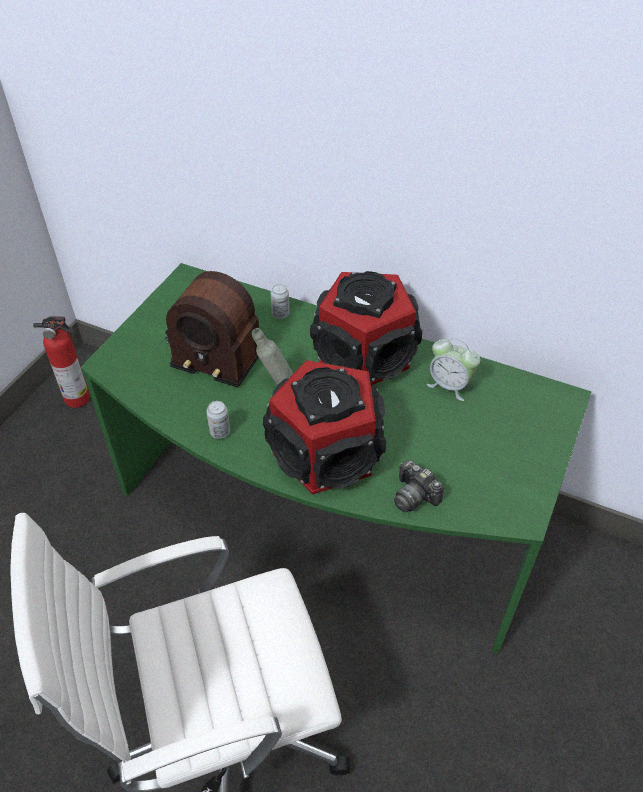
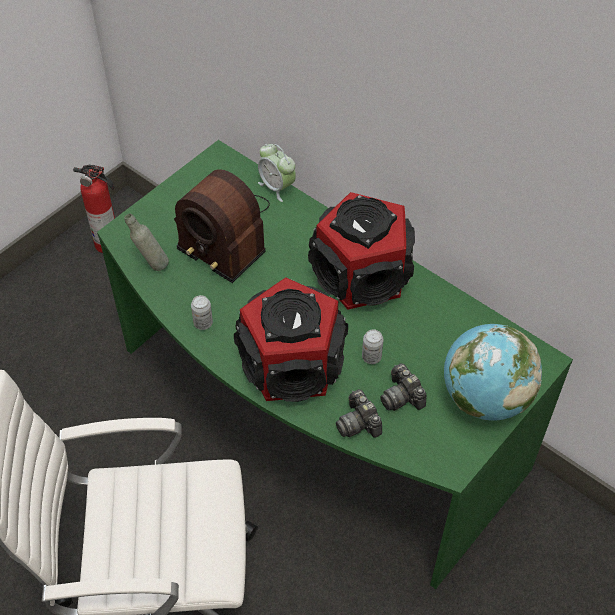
camera: 15 degrees right, 5 degrees up
(275, 384) = (268, 286): grey bottle -> grey bottle (151, 265)
(280, 314) = (296, 214): can -> can (371, 357)
(447, 460) = (402, 396): none -> camera
(449, 386) = (433, 323): alarm clock -> alarm clock (277, 187)
(527, 444) = (485, 398): none -> globe

